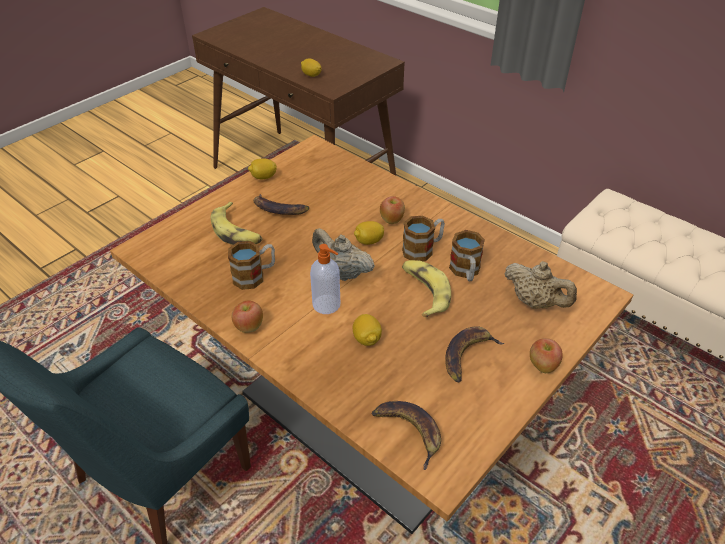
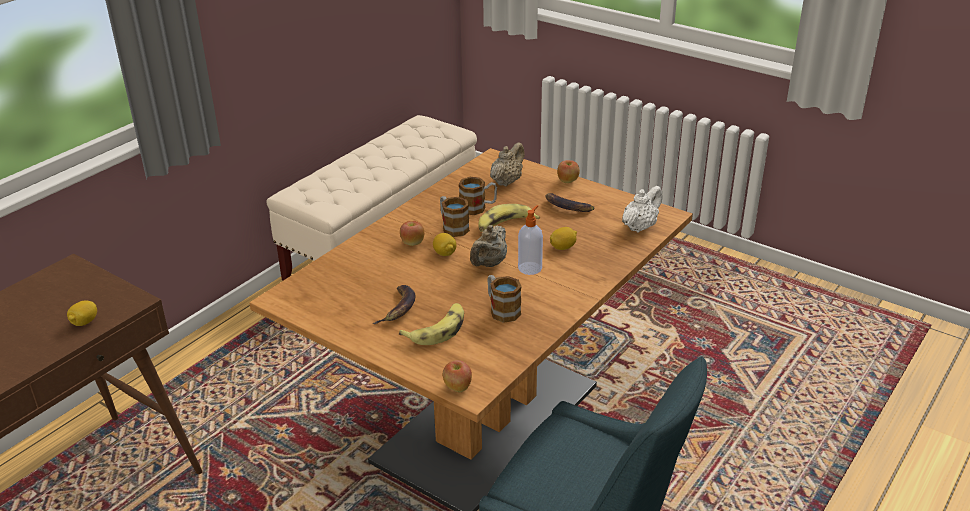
camera: 95 degrees left, 10 degrees down
(249, 327) = (566, 304): apple -> apple (457, 388)
(263, 177) = (339, 326): lemon -> none
(409, 431) = (640, 227): banana -> white teapot

